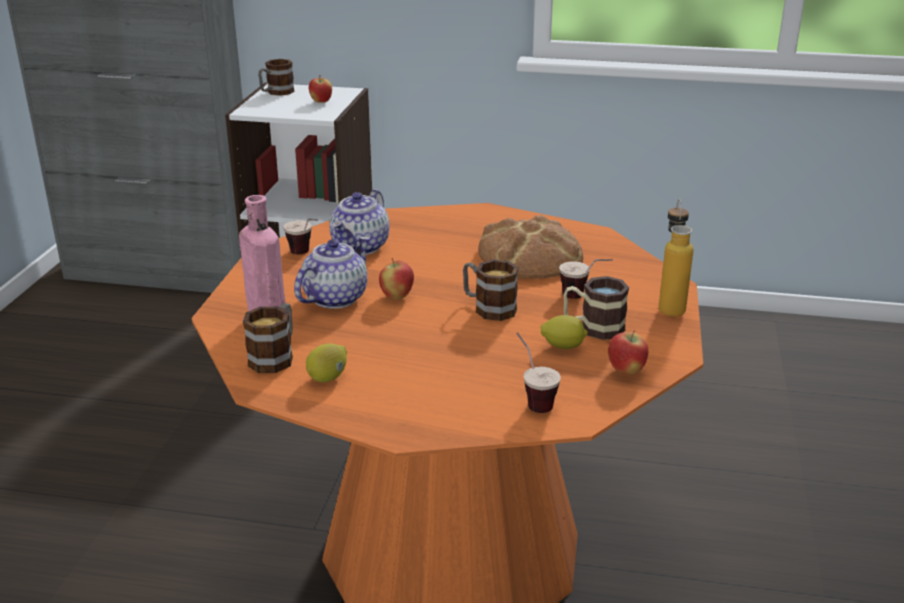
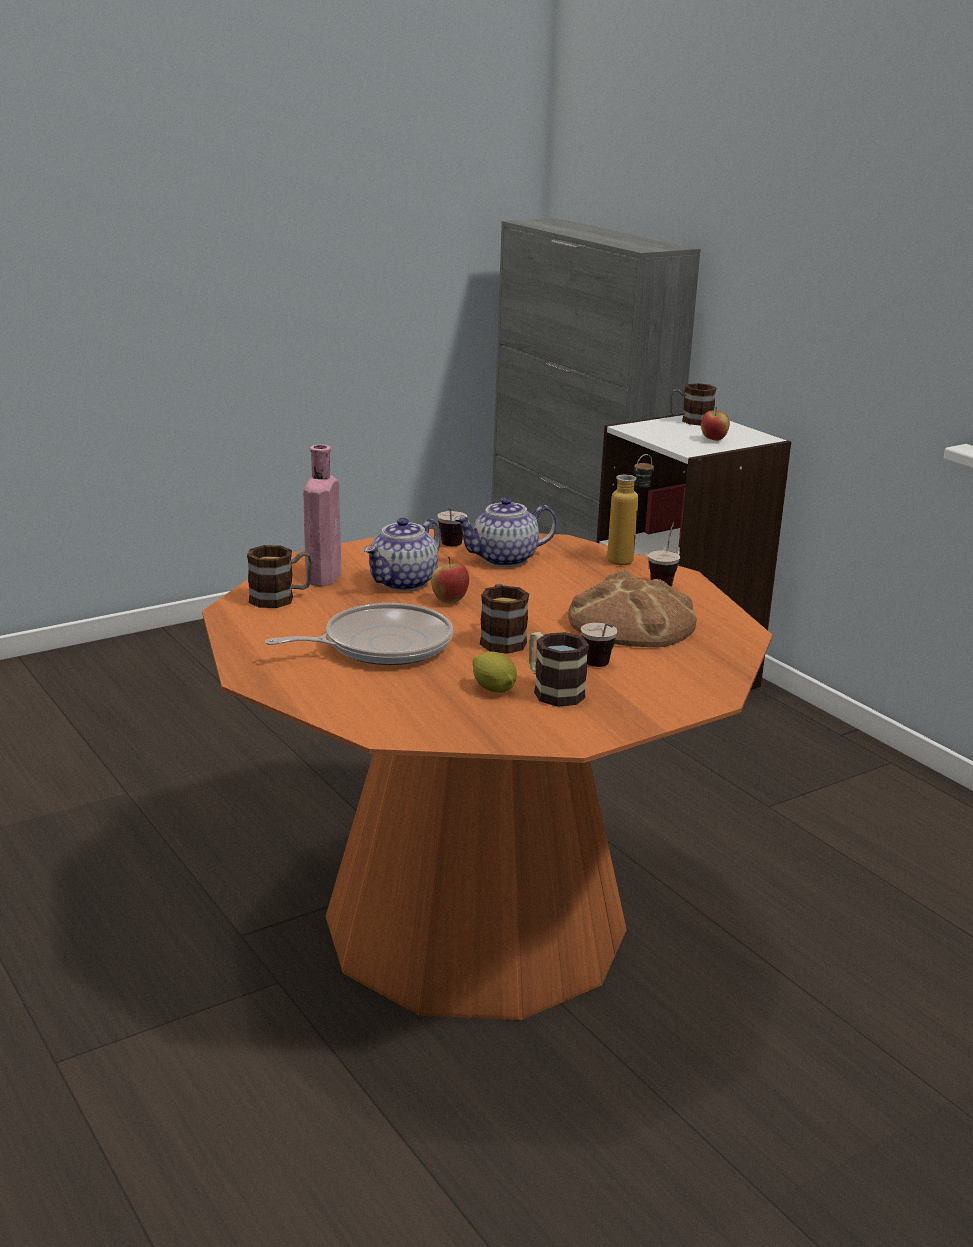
camera: 45 degrees right, 5 degrees down
(328, 377) = (283, 625): lemon -> none
(335, 297) = (403, 582): teapot -> teapot turned 135 degrees clockwise
(429, 355) = (381, 645): none -> frying pan
(532, 399) = (383, 706): cup -> cup (663, 580)
(626, 371) = (502, 728): apple -> none
(670, 305) = (666, 709): bottle -> bottle (627, 559)

